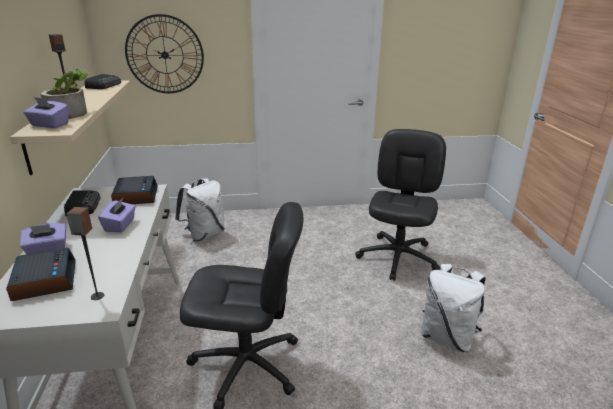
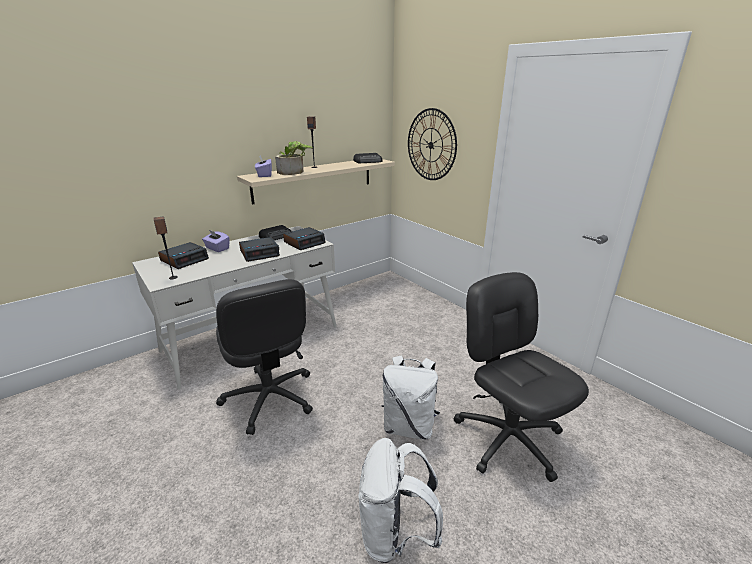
camera: 60 degrees right, 0 degrees up
(120, 225) = (260, 253): purple tissue box -> alarm clock
(204, 234) = (405, 309): white backpack -> white backpack (409, 426)
(398, 257) = (508, 438): black office chair -> black office chair turned 105 degrees counterclockwise

